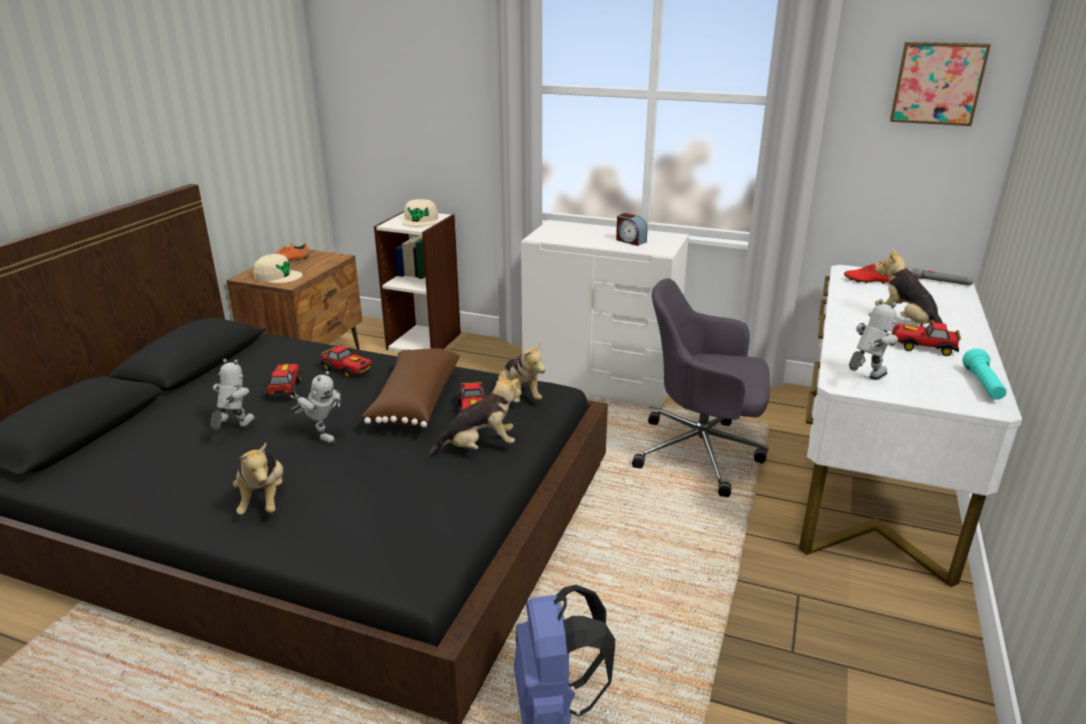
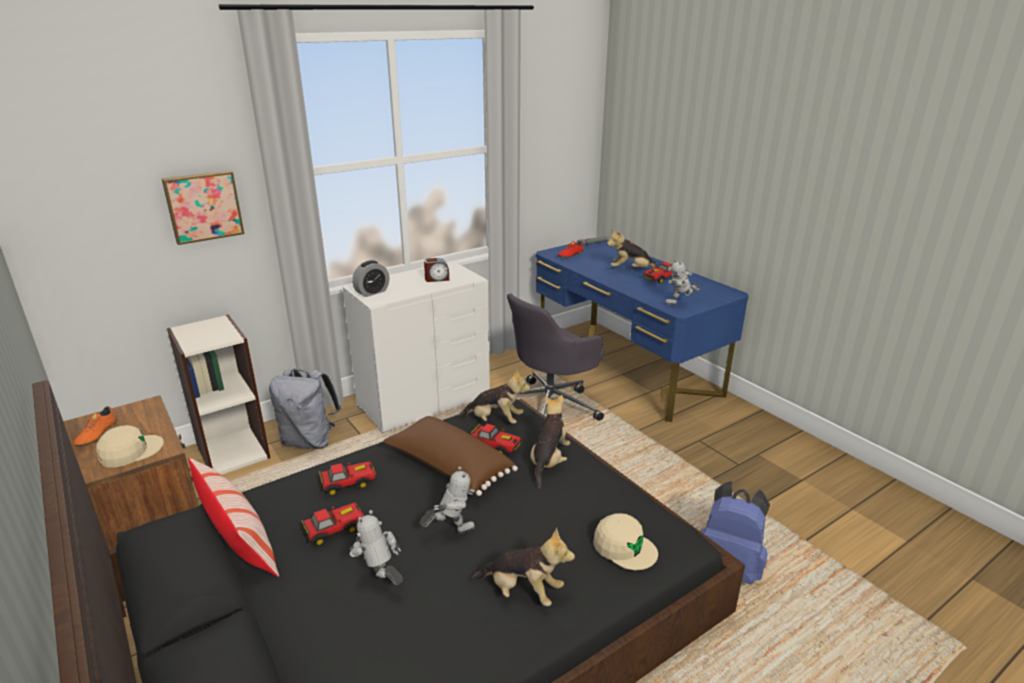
camera: 55 degrees left, 0 degrees up
(247, 361) = (239, 539): none -> pillow
(285, 388) = (335, 529): toy car -> toy car turned 120 degrees clockwise
(420, 220) = (213, 331): beige cap -> beige cap (624, 547)
(473, 362) = (310, 441): none -> grey backpack
(554, 231) = (372, 292): none -> alarm clock
(864, 379) = (680, 304): toy robot -> toy robot turned 105 degrees counterclockwise
(873, 473) = (625, 367): white desk -> blue desk
(937, 83) = (565, 123): picture -> picture (203, 206)
(982, 385) = (711, 286): turquoise flashlight -> none

